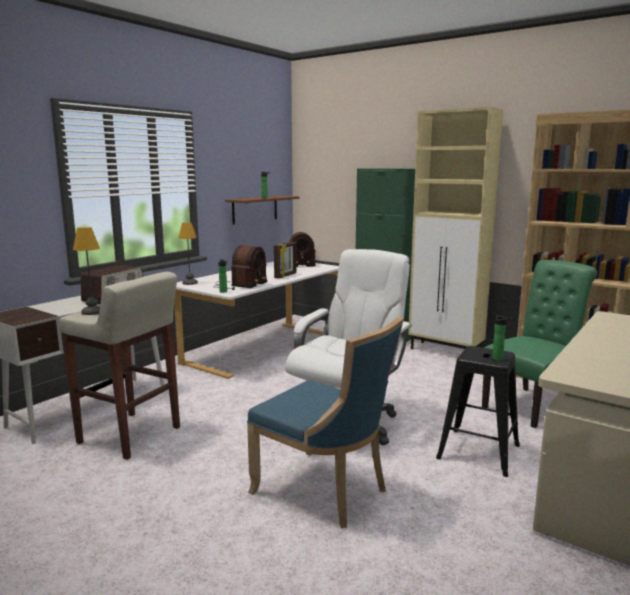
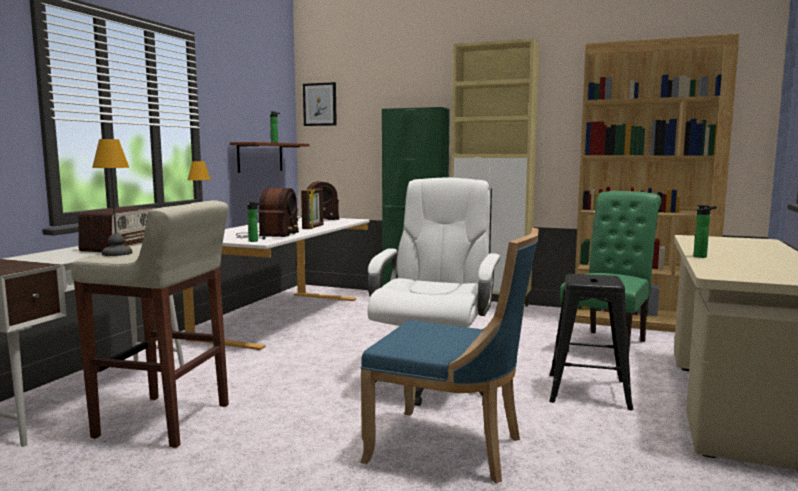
camera: 15 degrees left, 5 degrees down
(311, 160) = (320, 104): none -> picture
(499, 359) = (610, 281): bottle -> bottle (702, 257)

